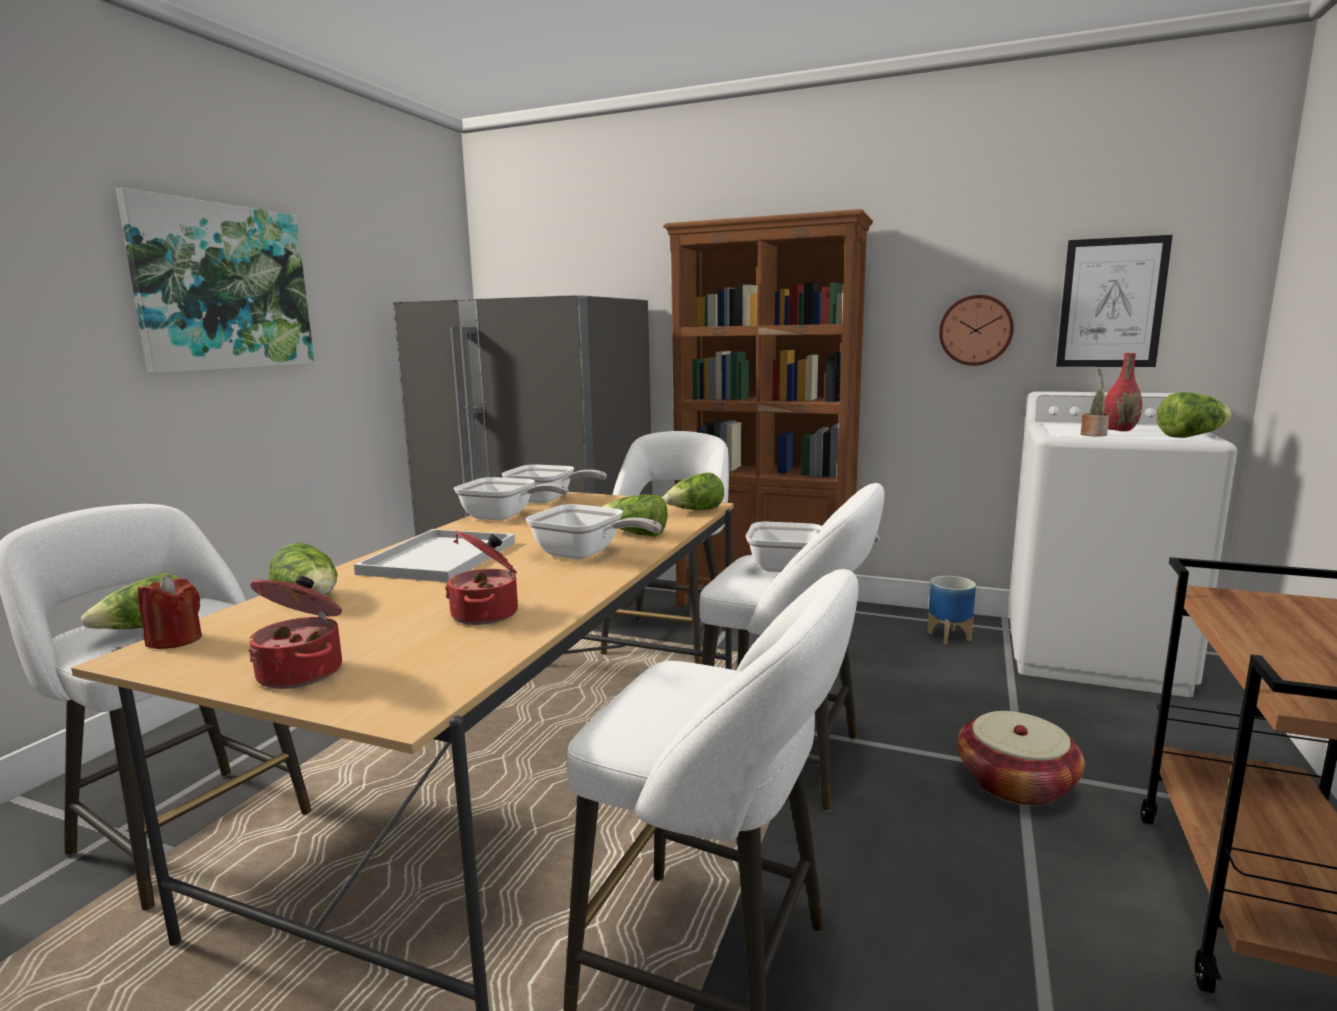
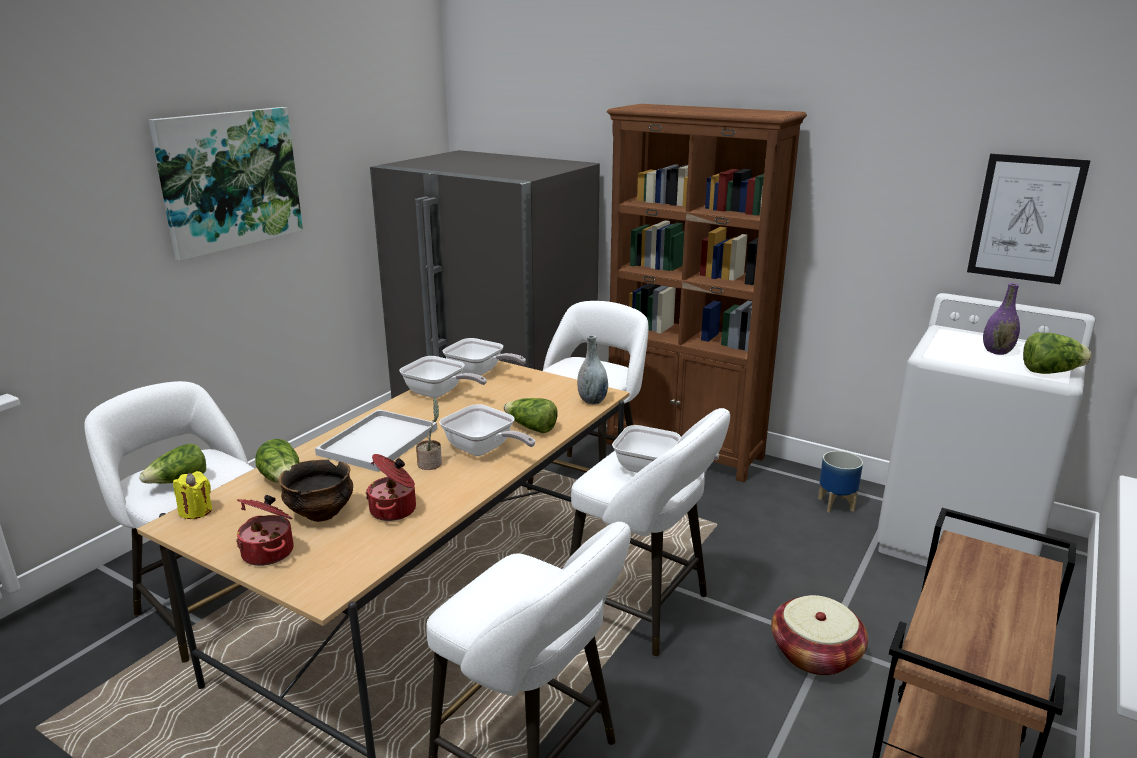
camera: 10 degrees right, 10 degrees up
(175, 640) = (196, 511): red candle -> yellow candle
(377, 625) = (321, 513): none -> bowl
(695, 511) = (592, 401): lettuce -> grey vase
(975, 330) = (895, 228): wall clock -> none
(1093, 434) = (963, 358): potted plant -> potted plant (431, 463)
(1119, 430) = (997, 351): red vase -> purple vase

